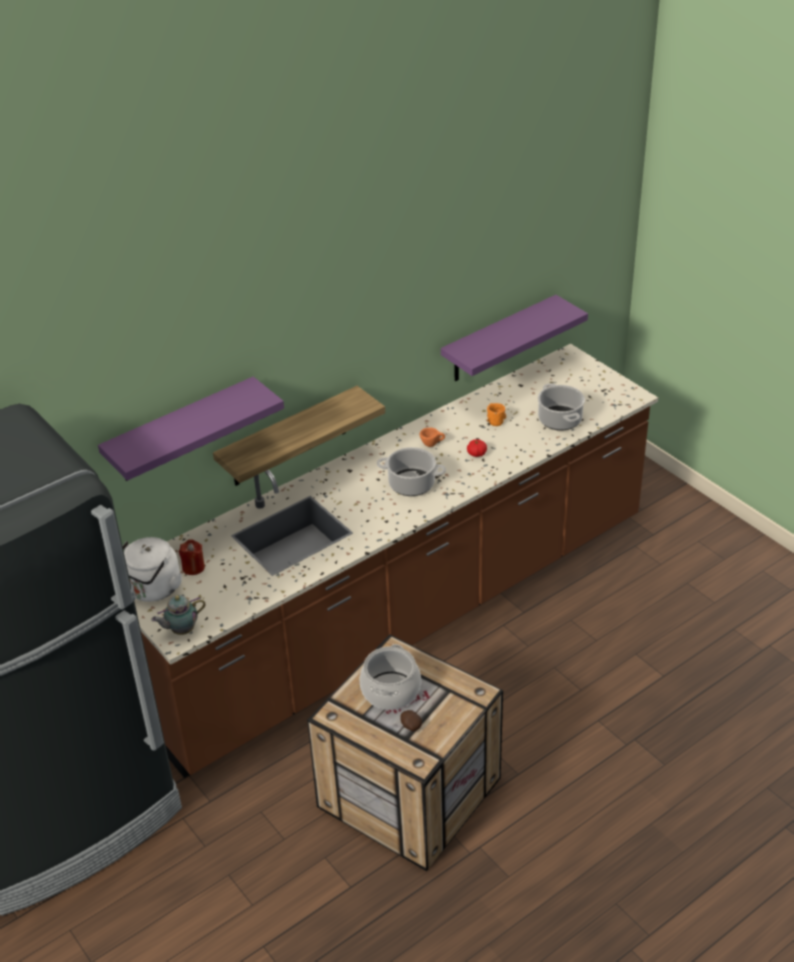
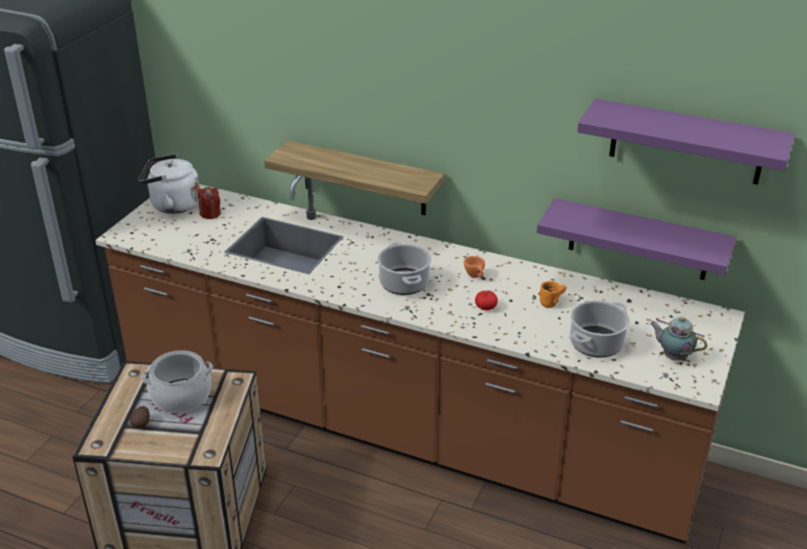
camera: 60 degrees right, 5 degrees down
(181, 431) = (260, 99): purple shelf -> purple shelf (686, 142)
(181, 630) = (131, 233): teapot -> teapot (673, 356)

